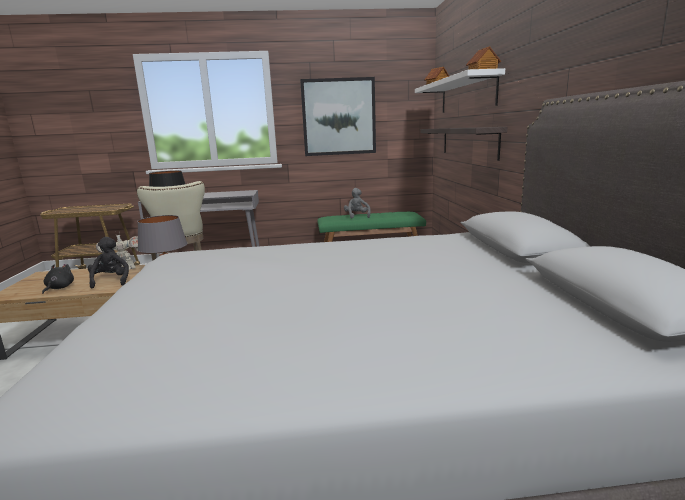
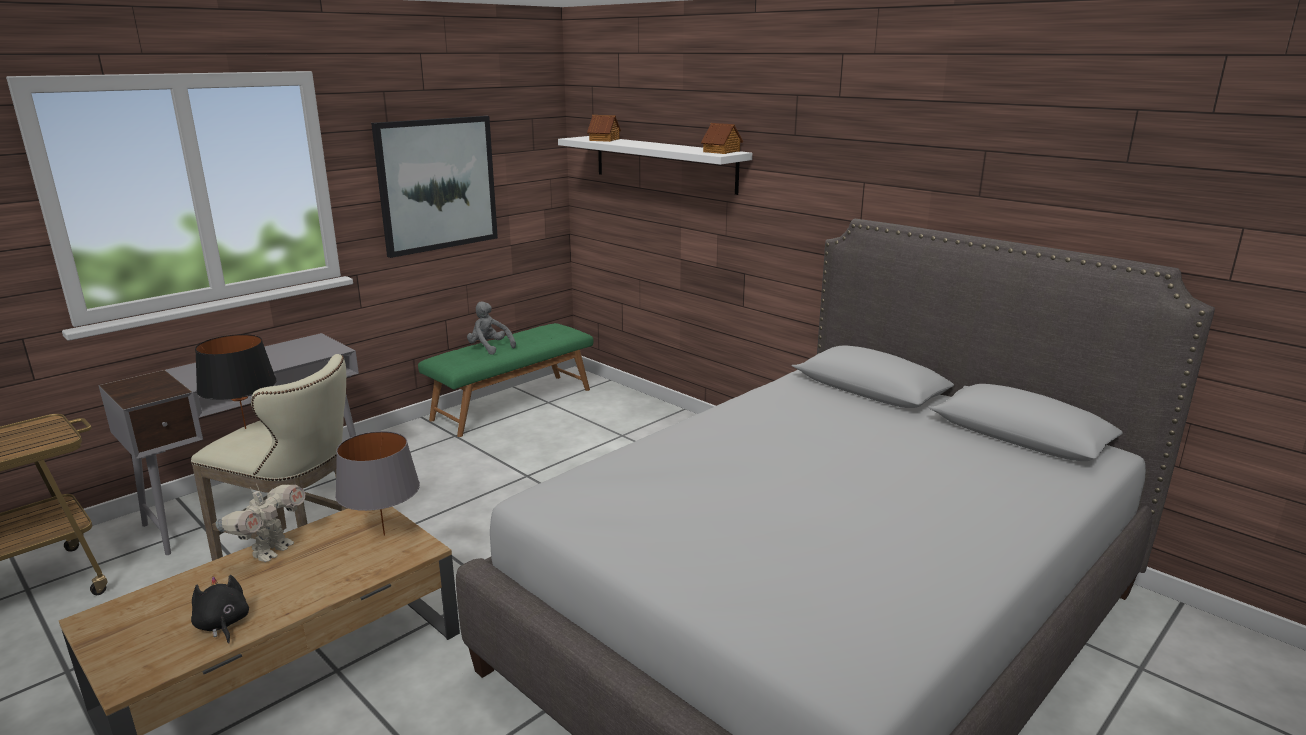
camera: 40 degrees left, 5 degrees up
(111, 281) = (302, 578): black plush toy -> none
(468, 142) = (672, 229): shelf -> none

